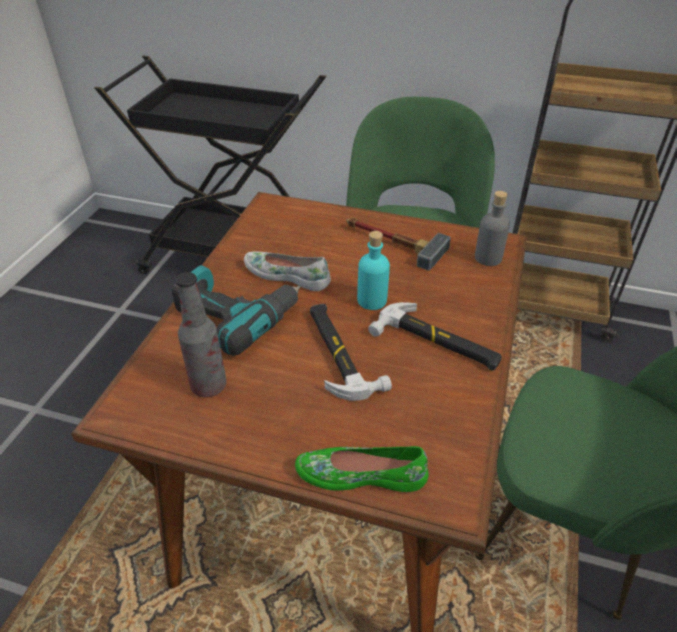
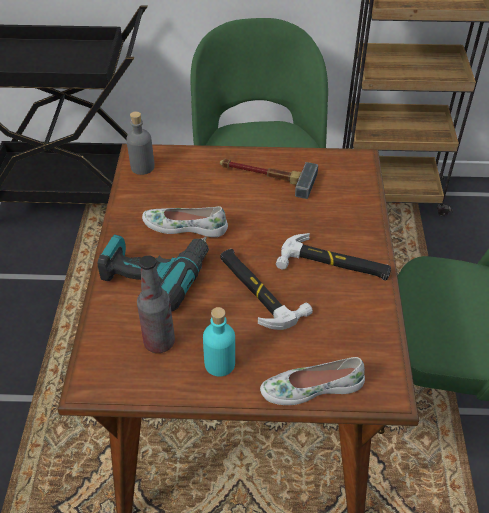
camera: 15 degrees left, 5 degrees up
(361, 474) = (311, 387): green shoe -> white shoe
(372, 300) = (268, 236): turquoise bottle -> turquoise bottle (220, 363)
(488, 258) = (352, 177): grey bottle -> grey bottle (142, 167)

